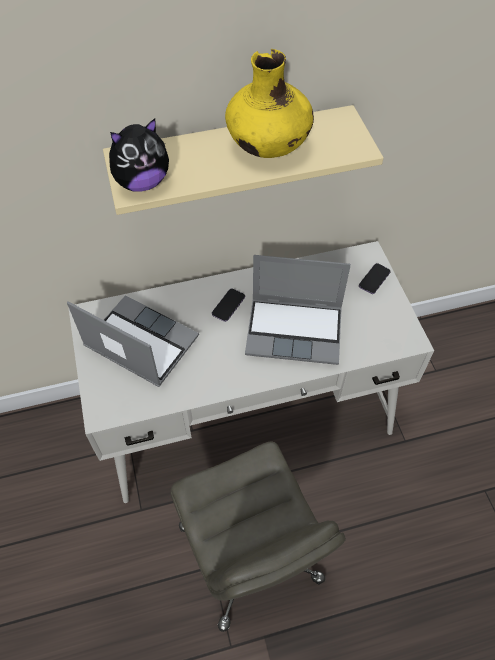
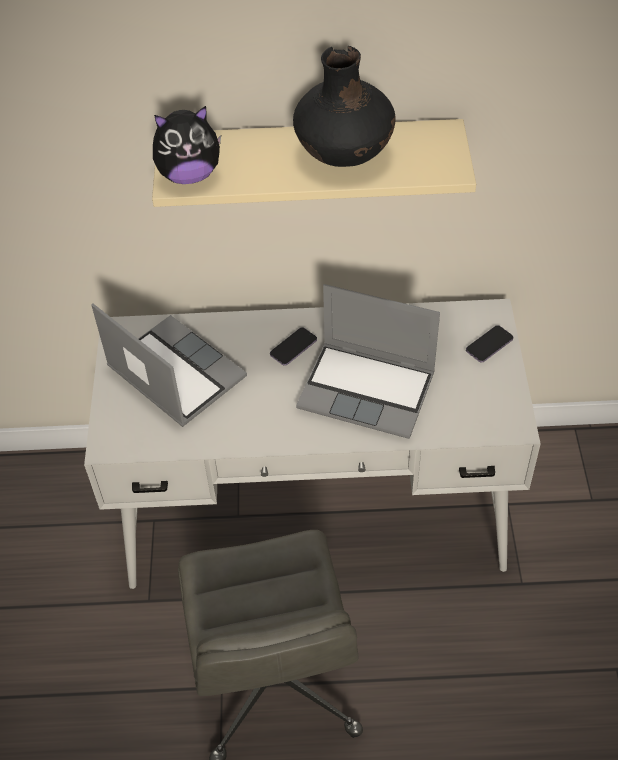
camera: 15 degrees right, 5 degrees down
(269, 146) = (345, 154): yellow vase -> black vase

